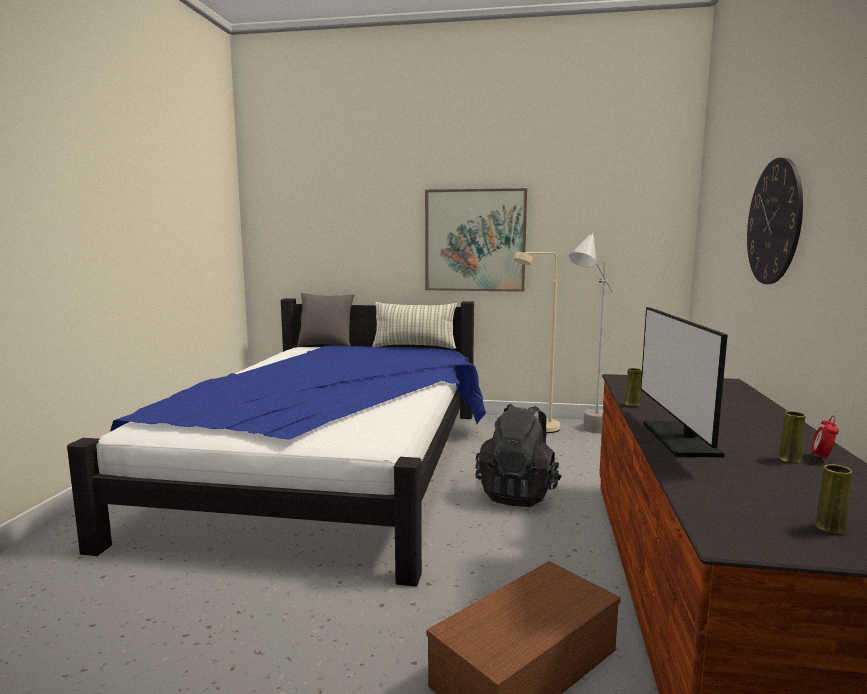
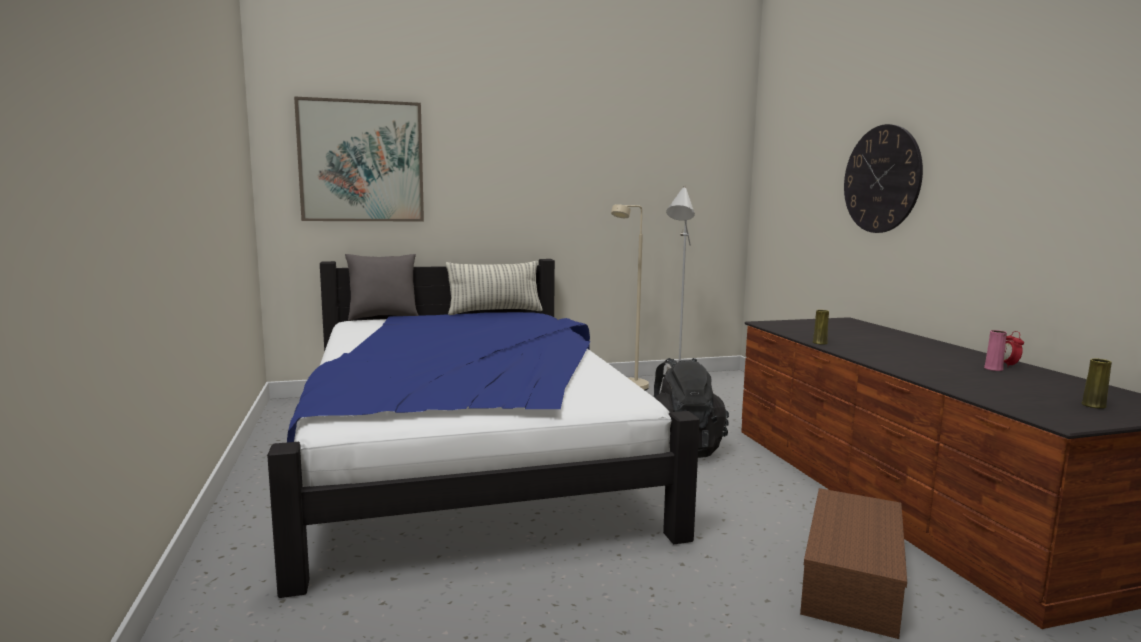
camera: 25 degrees left, 0 degrees up
(475, 240) = (549, 192): picture -> picture (361, 161)
(680, 439) = (904, 364): monitor -> none
(789, 460) = (993, 369): yellow vase -> pink vase

